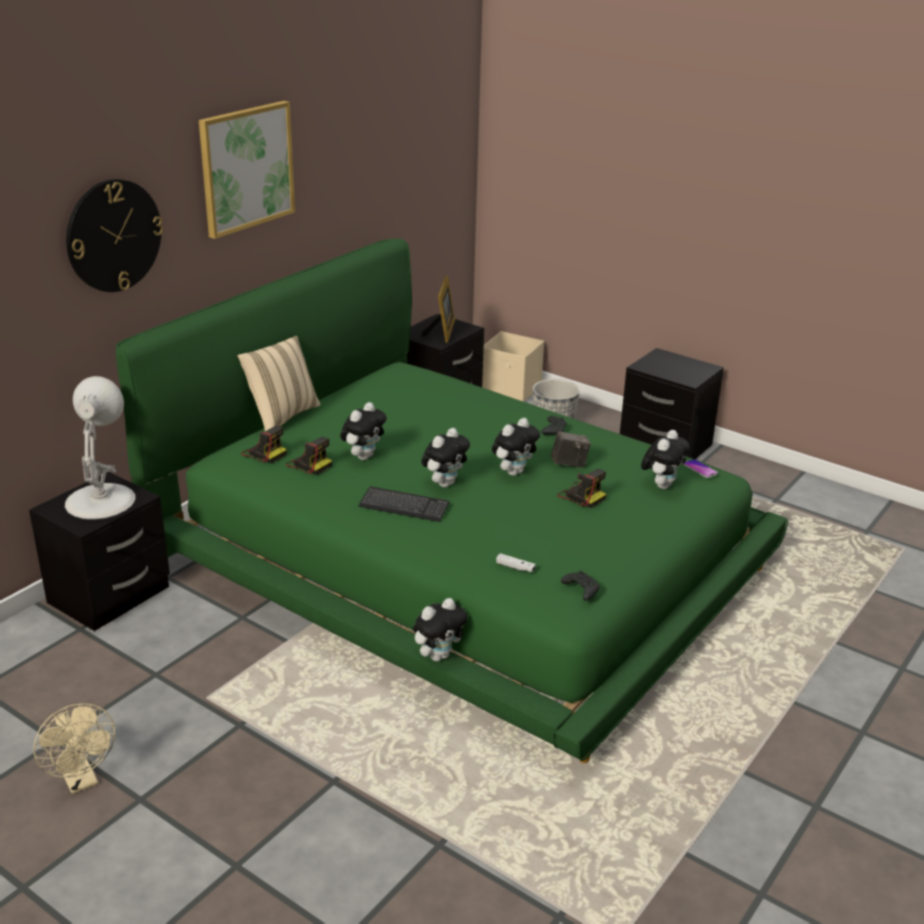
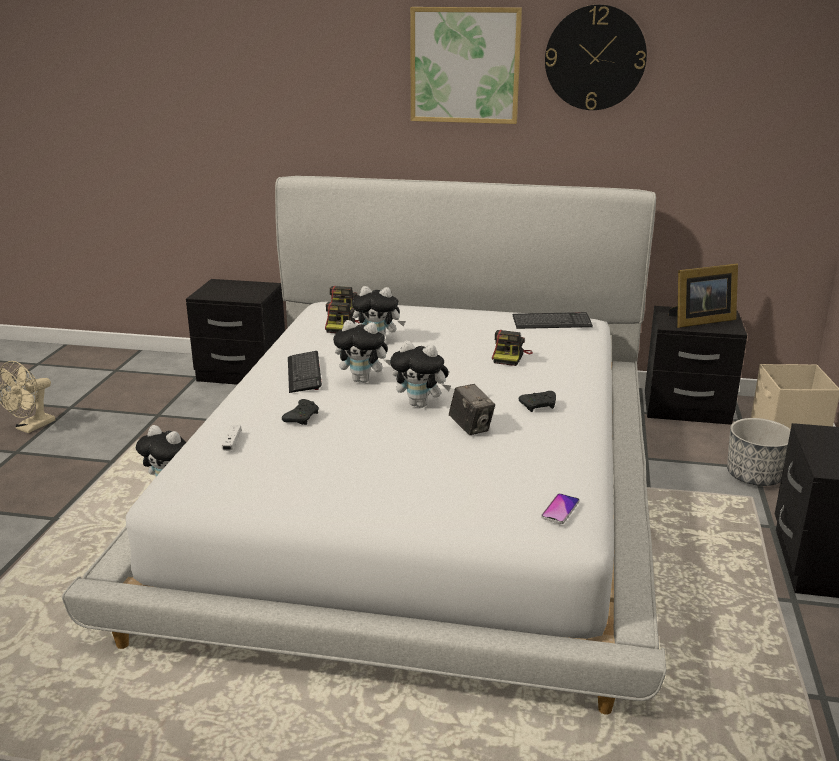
camera: 65 degrees right, 5 degrees down
(100, 500) = (239, 290): white table lamp -> none
(113, 235) = (312, 89): wall clock -> wall clock (595, 58)
(281, 418) = (416, 303): beige pillow -> none
(403, 378) = (551, 323): none -> keyboard
(459, 558) = (419, 490): green bed -> white bed
(580, 590) = (210, 484): black game controller -> black game controller (302, 418)
(581, 496) = (406, 447): camera -> camera (510, 357)
(661, 485) = (486, 490): plush toy -> none

